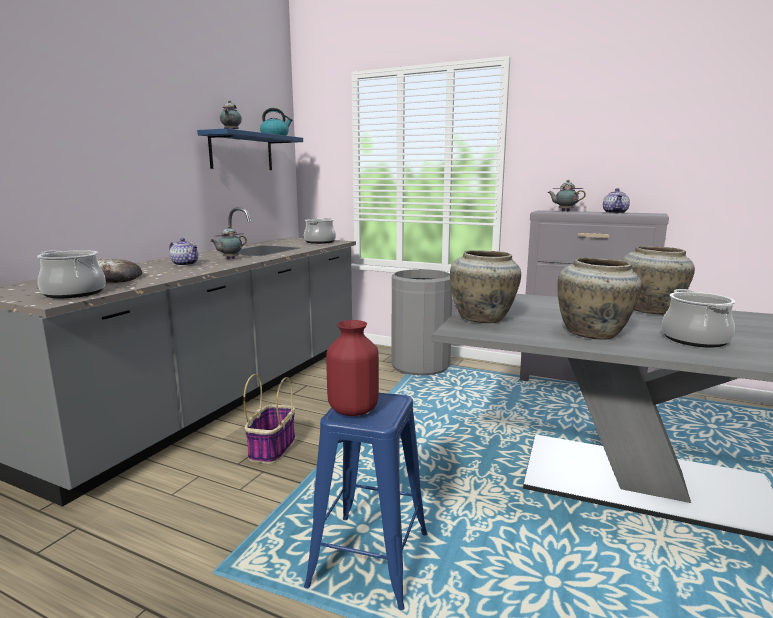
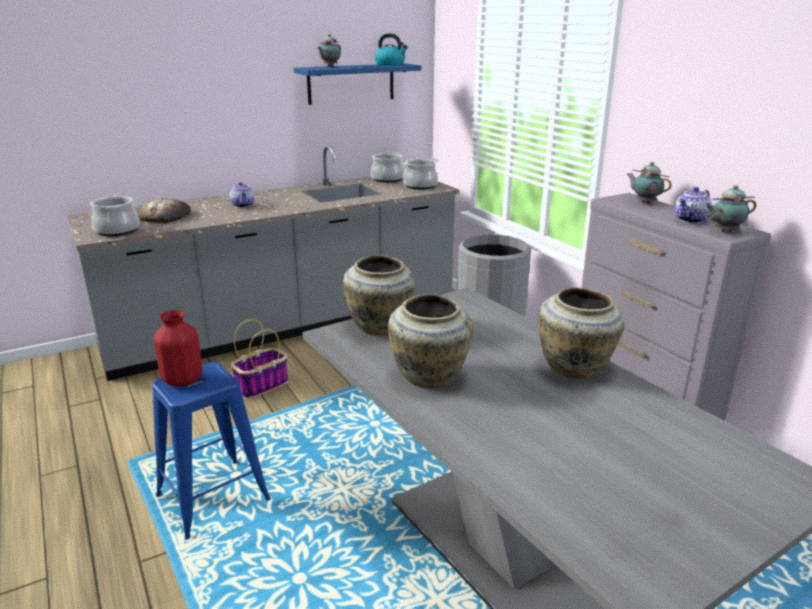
camera: 35 degrees right, 10 degrees up
(229, 259) = (288, 203): teapot -> teapot (724, 232)
(695, 339) = (509, 419): cooking pot -> cooking pot (387, 179)

